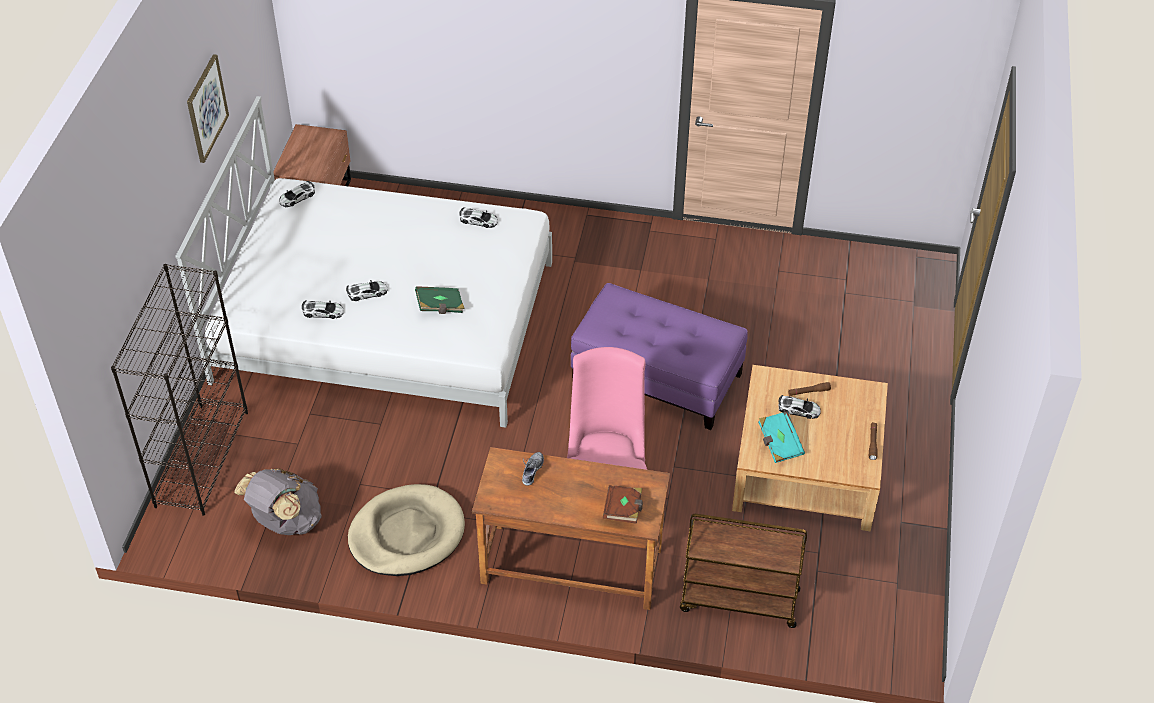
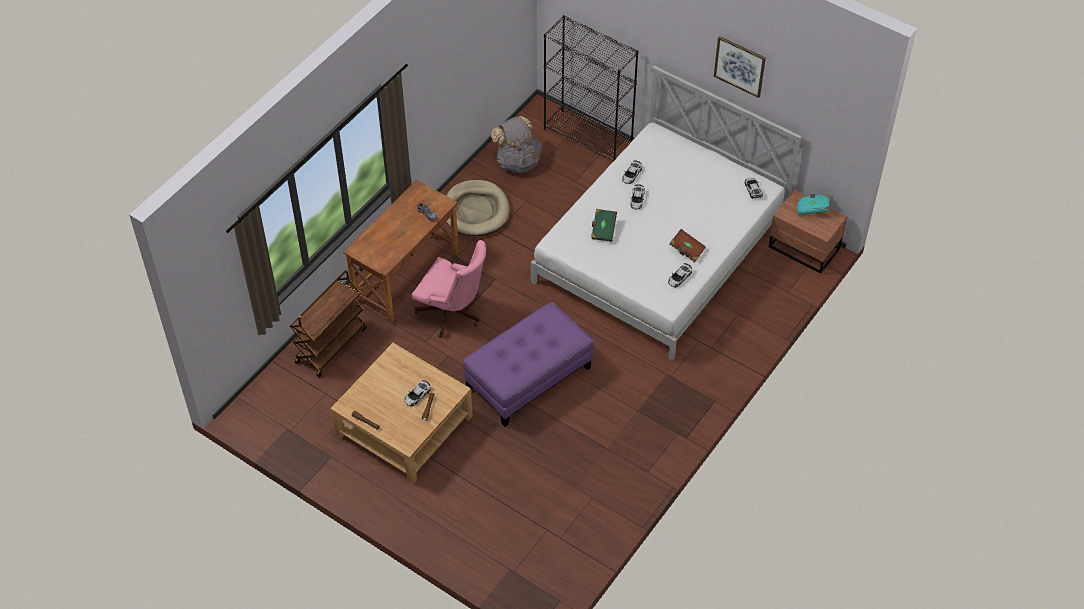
camera: 115 degrees right, 5 degrees up
(623, 511) = (372, 244): brown book -> brown book (687, 250)
(779, 444) = (396, 372): turquoise book -> turquoise book (812, 208)

